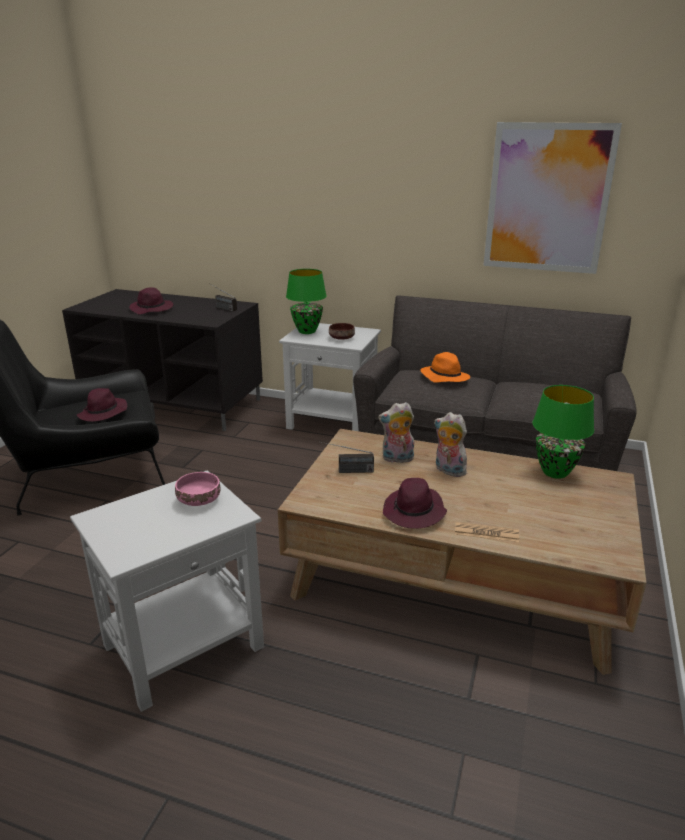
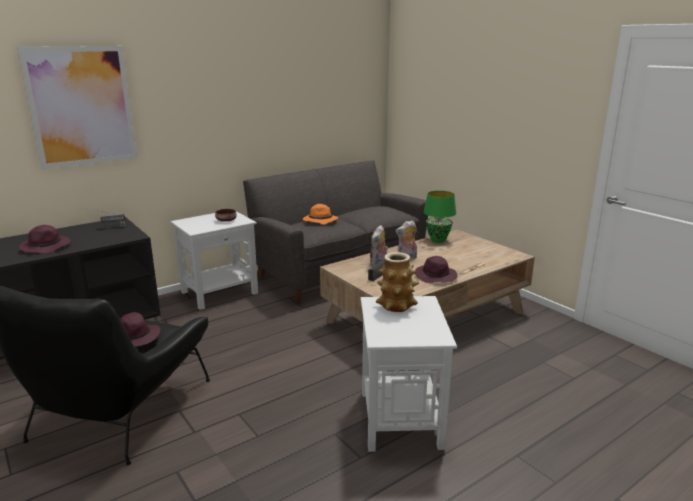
camera: 55 degrees left, 5 degrees down
(200, 499) = (396, 305): pink bowl -> vase
(307, 331) = (192, 224): green table lamp -> none
(547, 199) = (322, 98): picture -> picture (81, 106)

